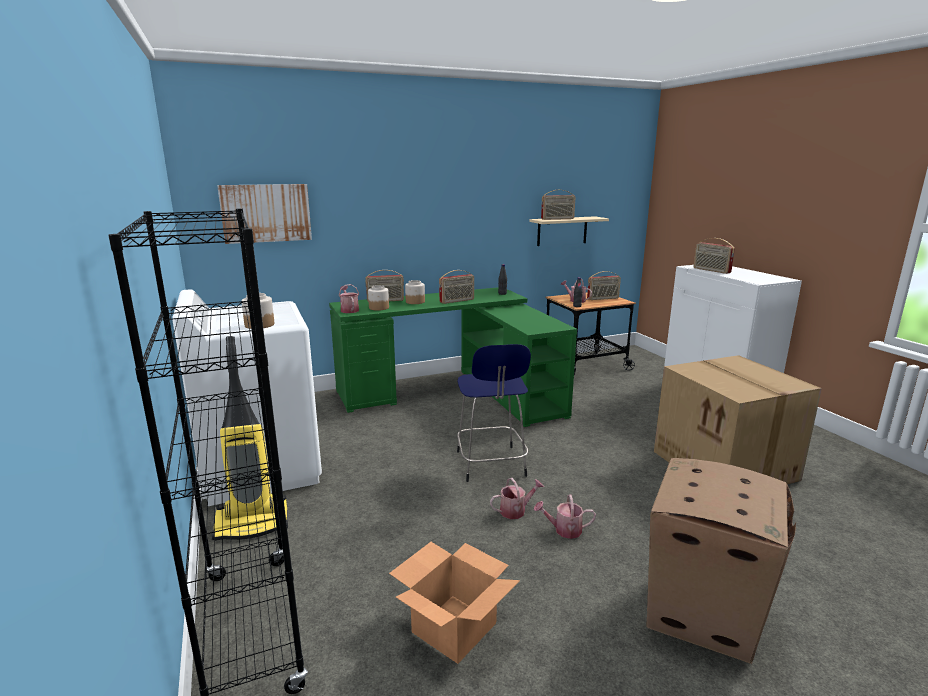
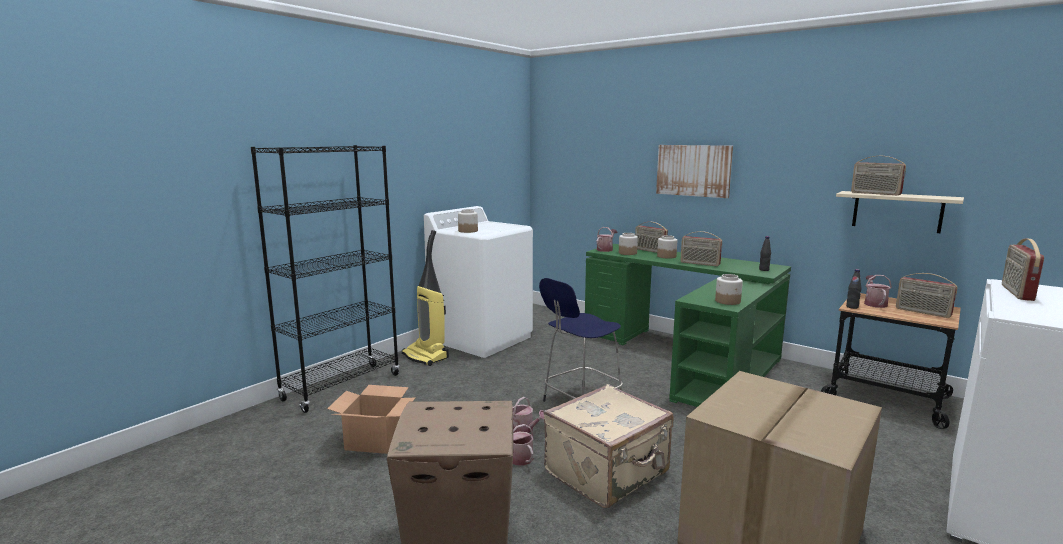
camera: 60 degrees right, 5 degrees down
(266, 213) = (580, 163): picture -> picture (693, 170)
(549, 323) = (728, 301): none -> jar
(619, 494) = (608, 473): none -> beige suitcase

